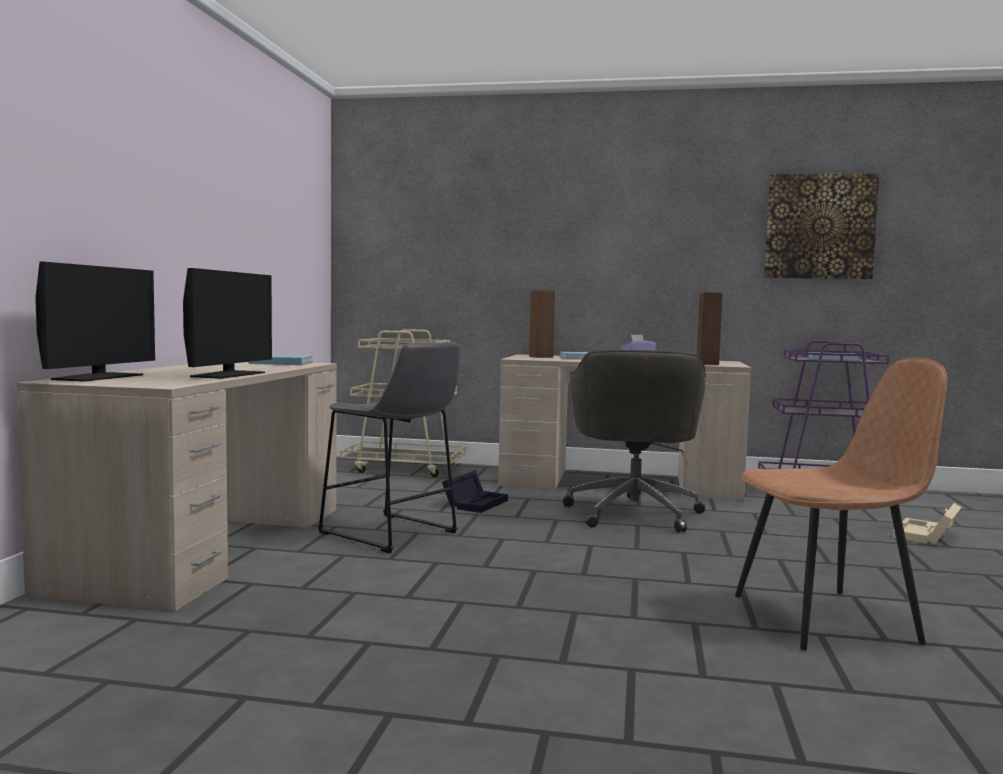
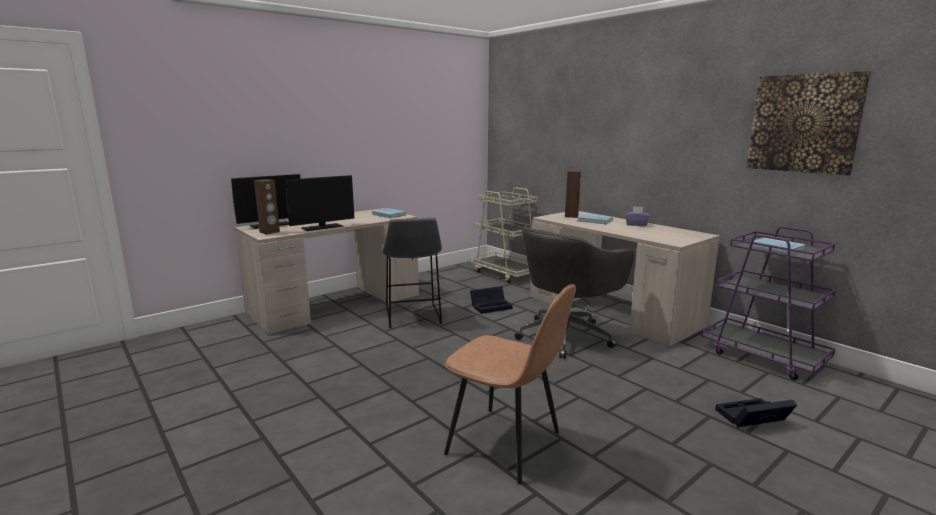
camera: 40 degrees right, 10 degrees up
(708, 364) = (662, 238): brown speaker -> brown speaker (269, 232)
(926, 536) = (751, 418): beige storage box -> black storage box

